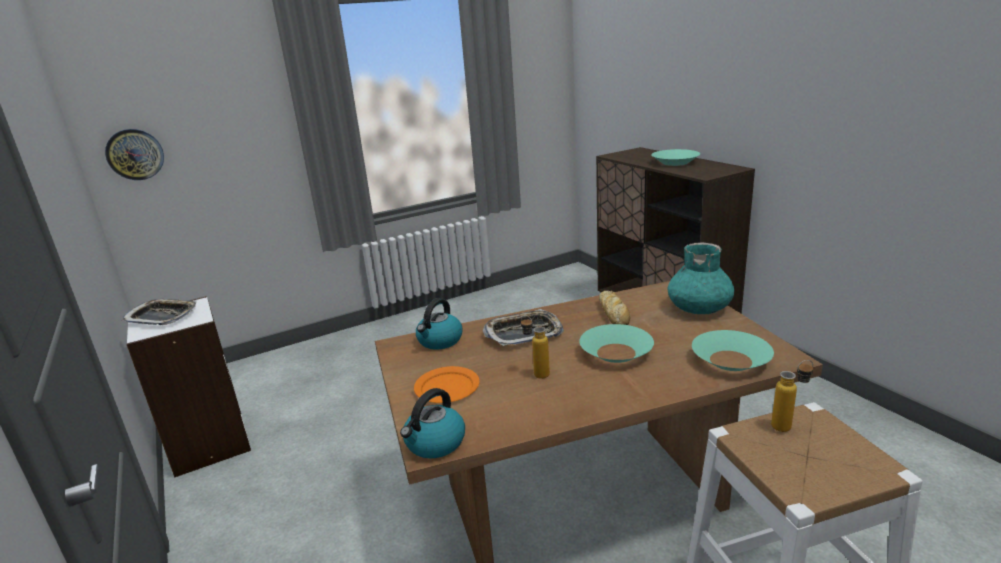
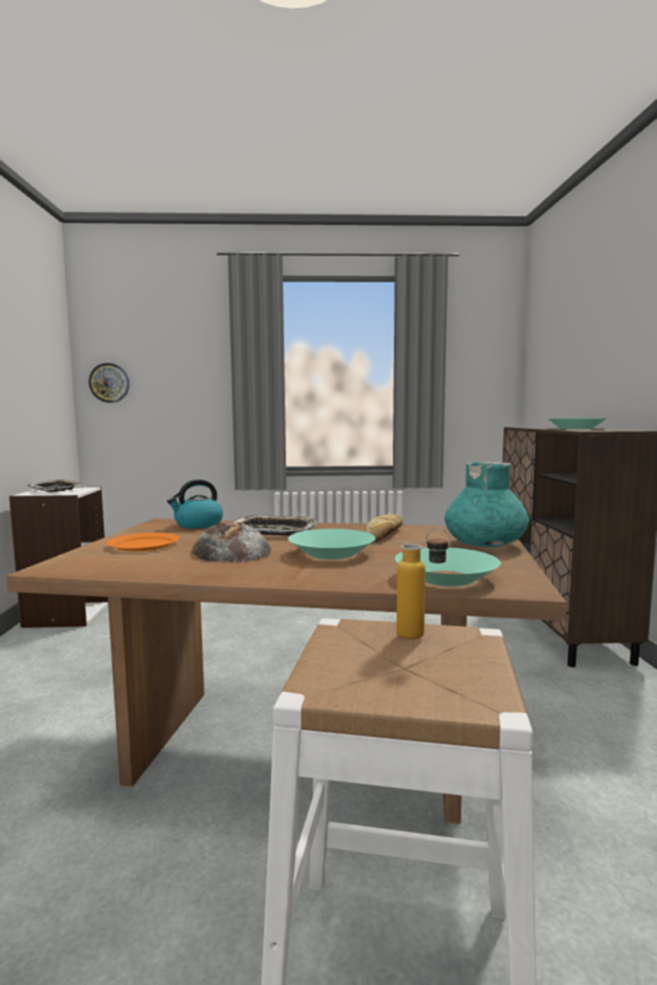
camera: 25 degrees right, 15 degrees down
(435, 443) = (61, 567): kettle -> none
(536, 373) = (231, 551): bottle -> bread

